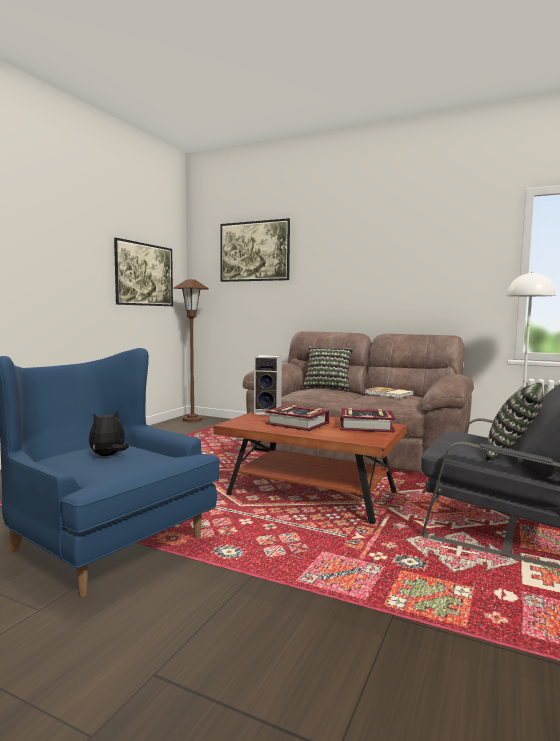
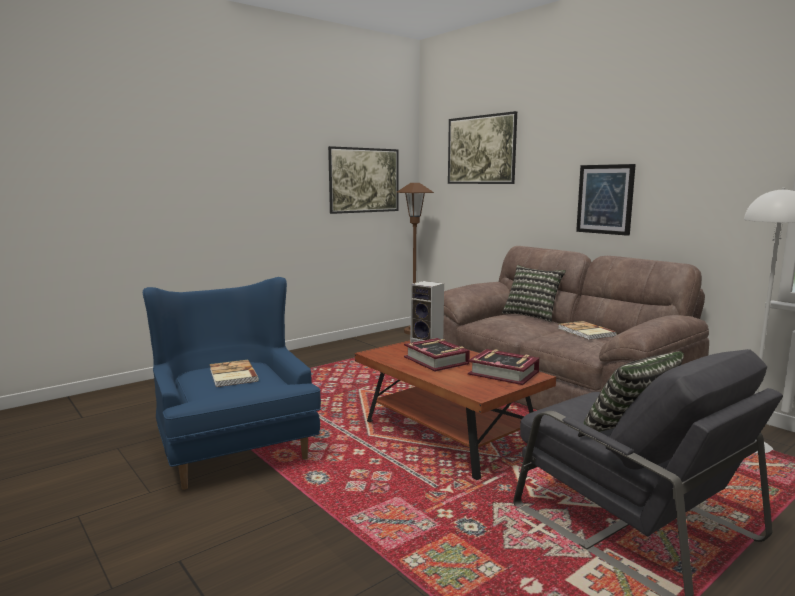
camera: 25 degrees right, 5 degrees up
(108, 456) = (232, 375): plush toy -> book
(374, 290) = (605, 199): none -> picture

